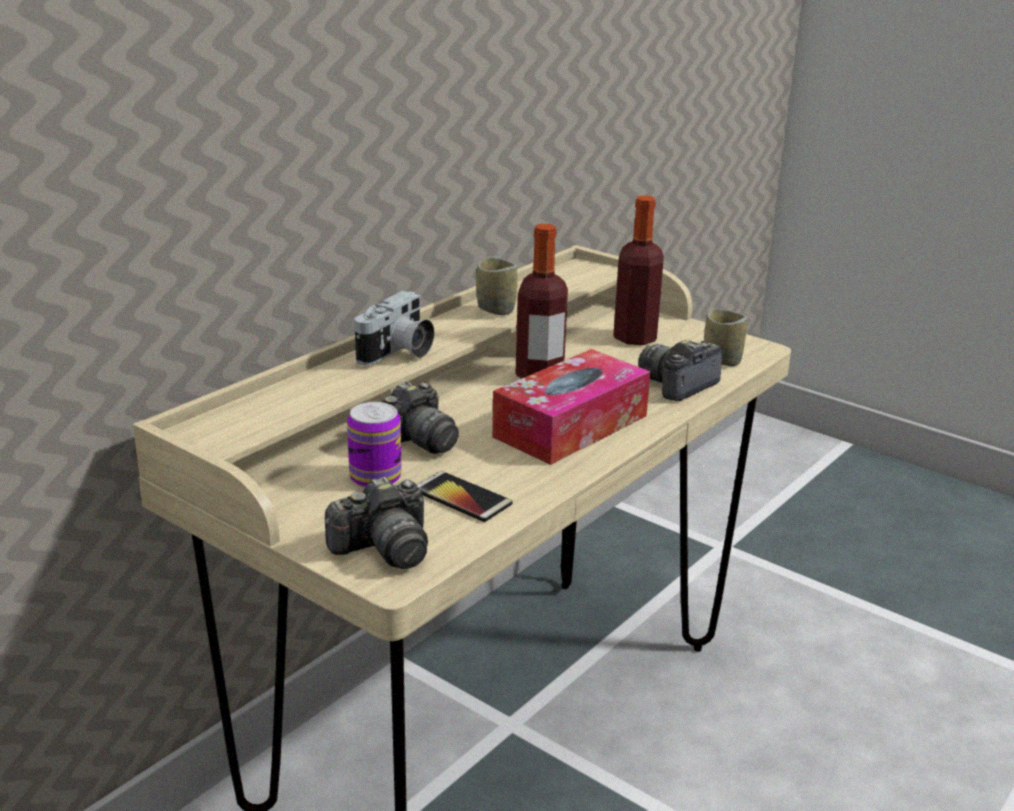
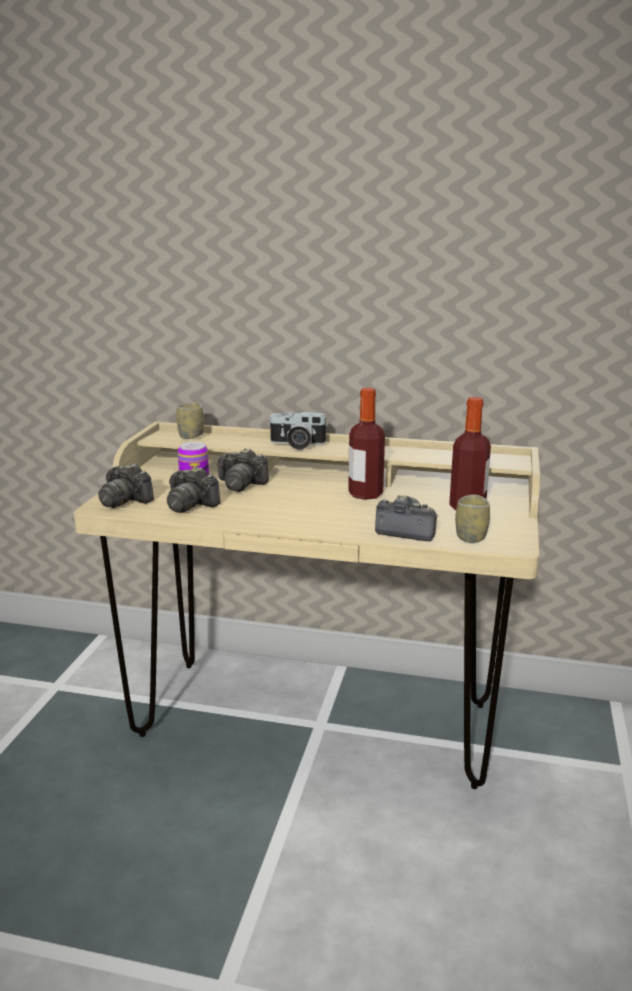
camera: 65 degrees right, 5 degrees down
(462, 497) = (190, 505): phone -> camera
(496, 309) = (393, 451): cup -> cup (191, 436)
(570, 426) = (304, 513): tissue box -> none

